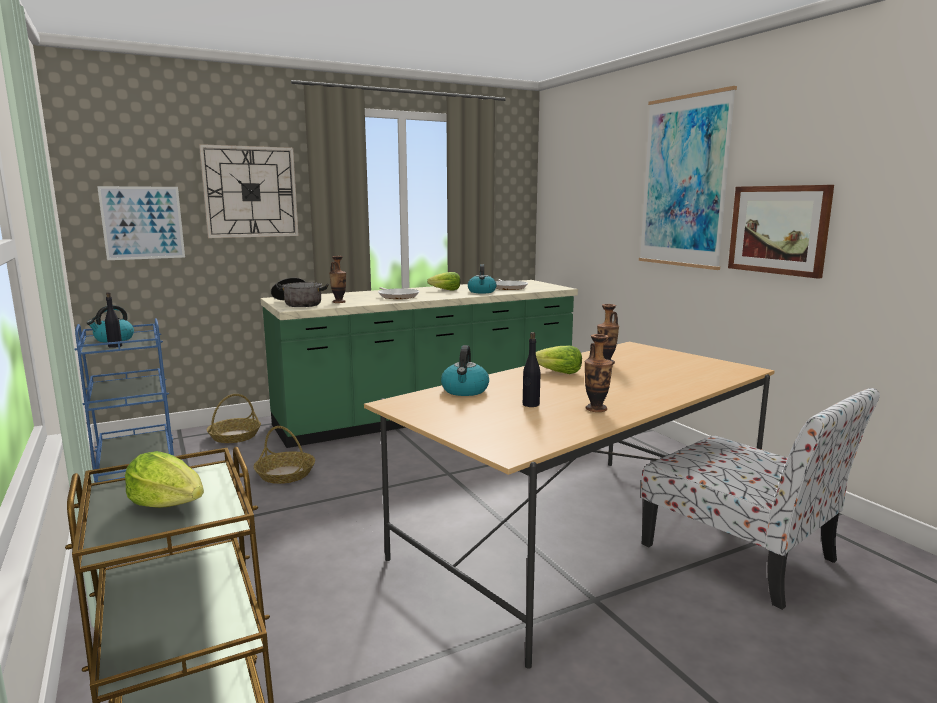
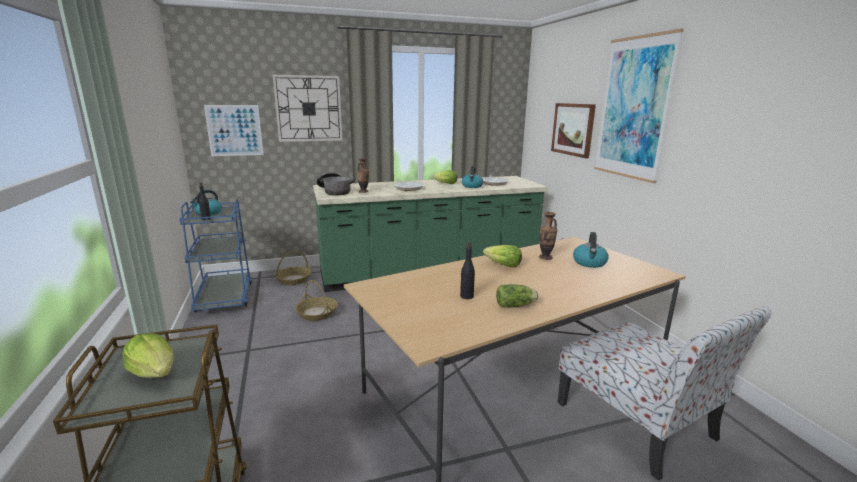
camera: 10 degrees right, 5 degrees up
(465, 391) = (423, 278): kettle -> kettle (589, 263)
(596, 409) = (516, 305): vase -> lettuce
(778, 229) = (707, 155): picture -> picture (573, 129)

